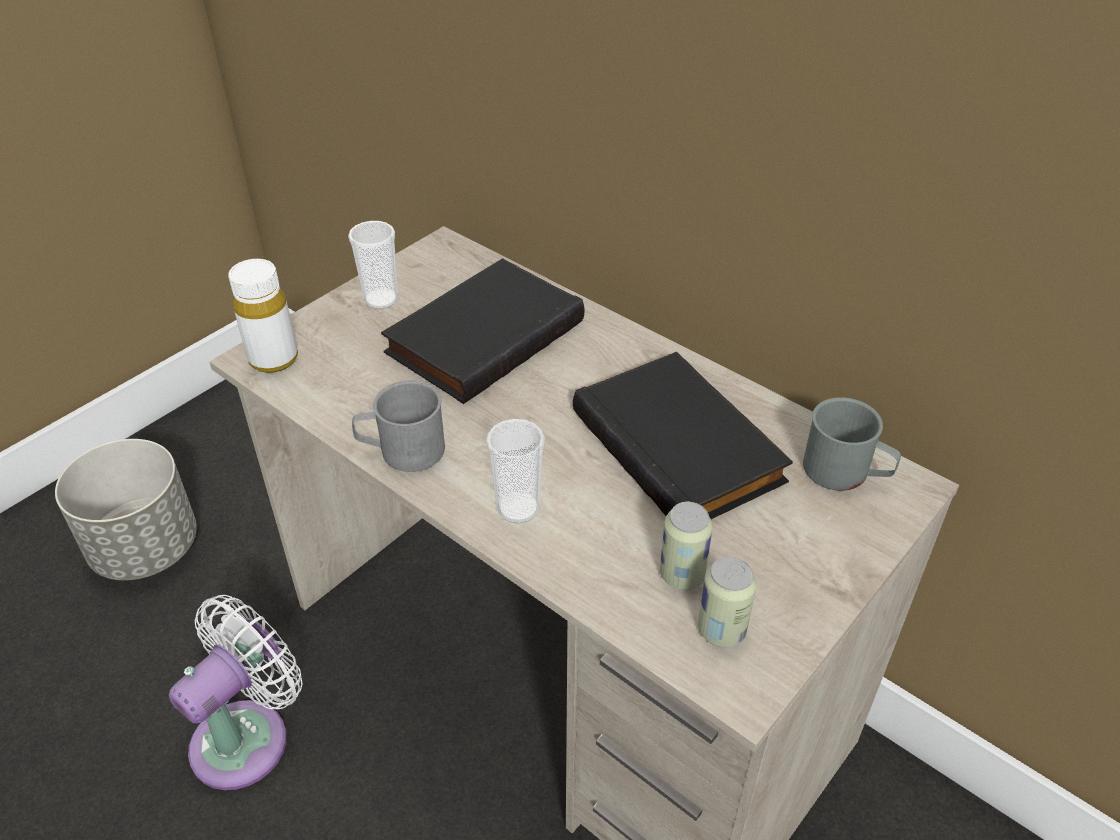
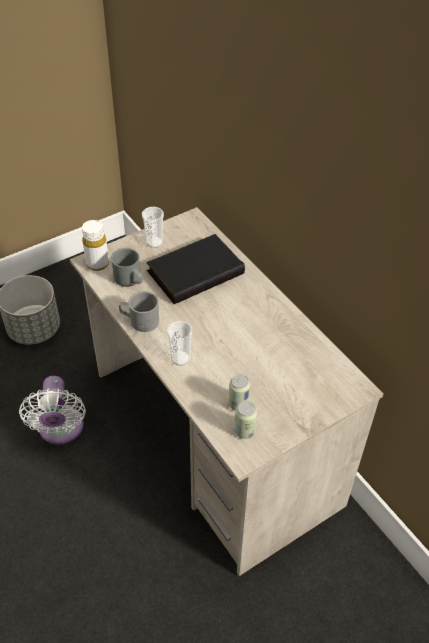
camera: 15 degrees right, 5 degrees up
(248, 736) = (60, 430): white fan -> white fan turned 120 degrees clockwise
(682, 446) = (263, 346): black book -> none
(845, 472) = (333, 375): grey mug -> grey mug (130, 280)

